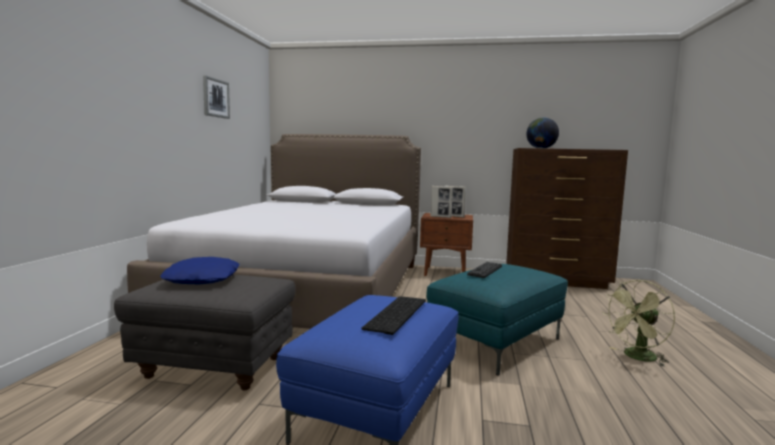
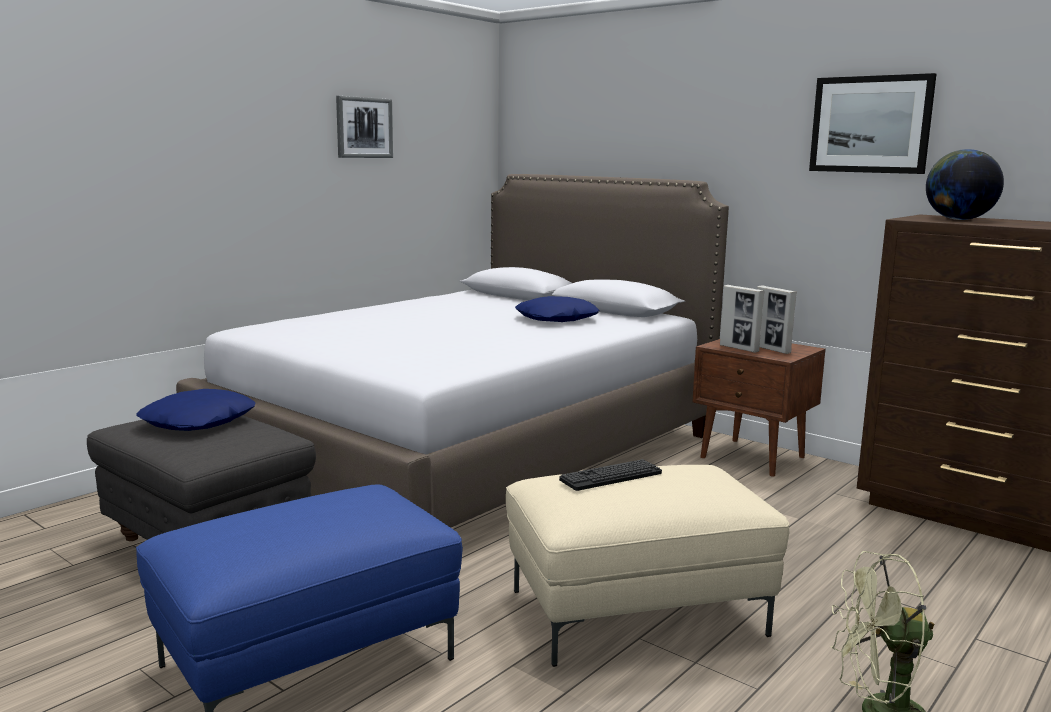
camera: 30 degrees right, 5 degrees up
(351, 208) = (557, 319): none -> blue pillow
(398, 314) = (311, 527): keyboard -> none
(487, 108) = (870, 124): none -> picture
(495, 342) = (636, 611): turquoise ottoman -> beige ottoman

